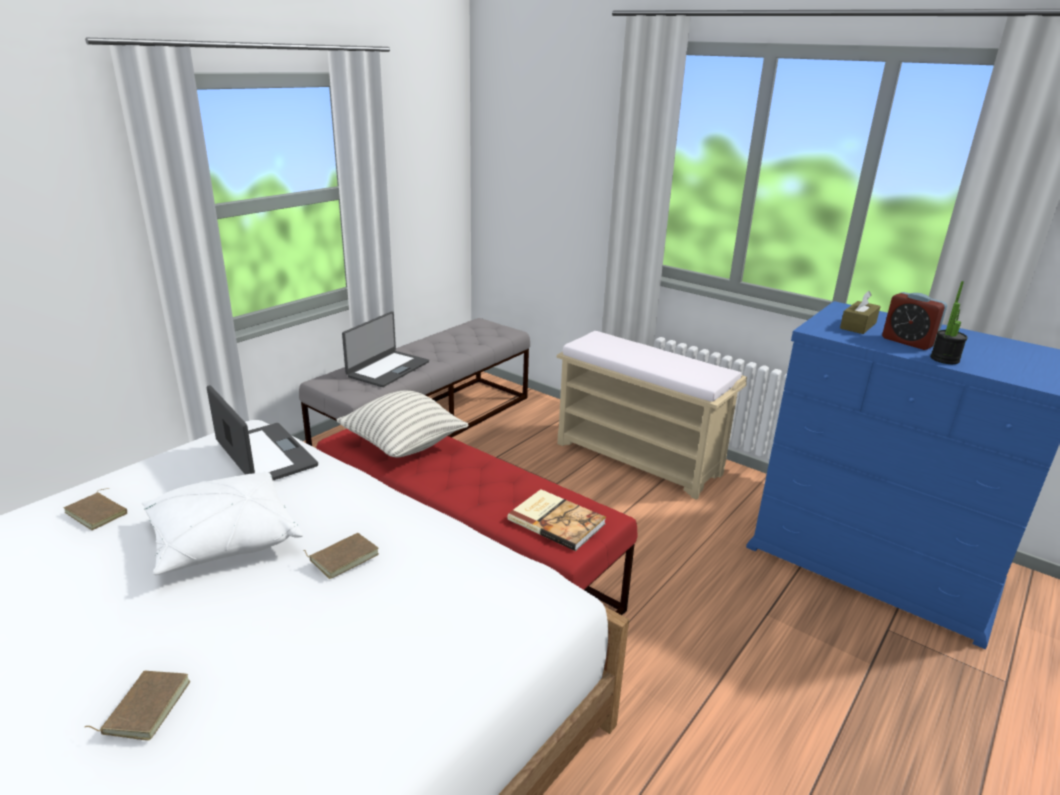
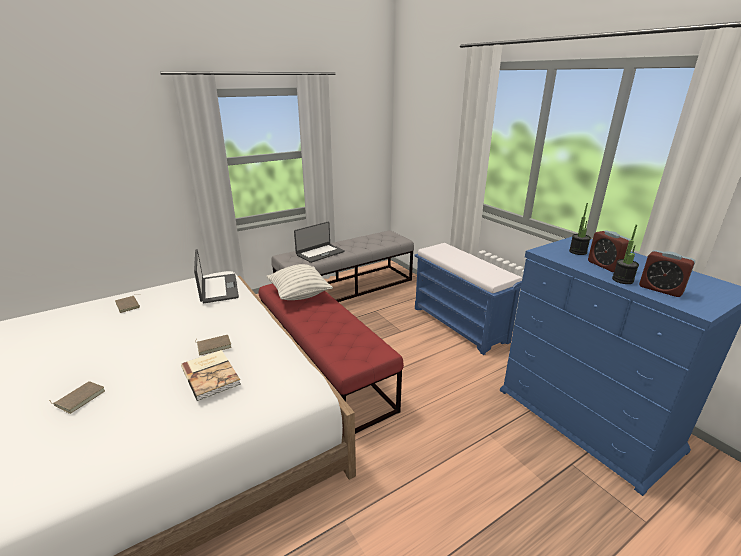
camera: 20 degrees right, 0 degrees up
(223, 539) = (170, 327): white pillow -> none
(556, 521) = (353, 349): book -> book (212, 375)
(639, 458) = (460, 324): beige bench -> blue bench
(858, 326) = (577, 252): brown tissue box -> potted plant
(995, 366) = (660, 289): none -> alarm clock

